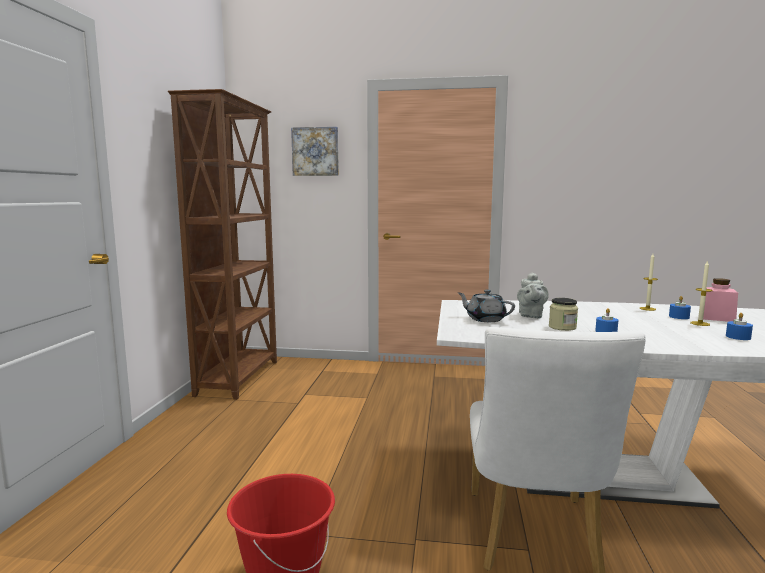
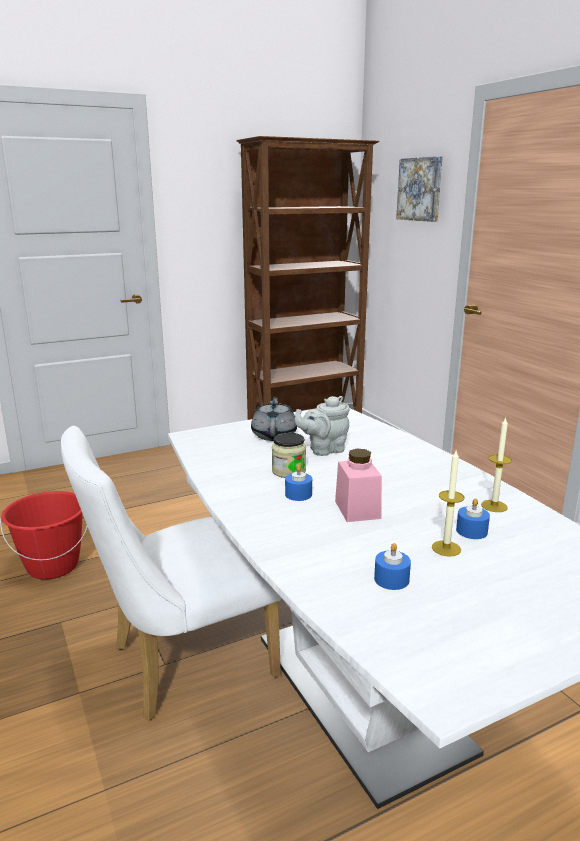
camera: 55 degrees right, 10 degrees up
(717, 318) = (516, 560): pink jar -> pink jar (357, 509)

